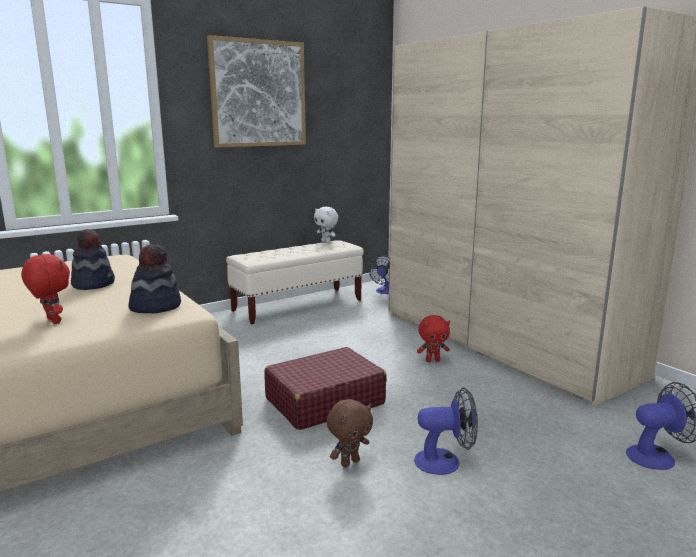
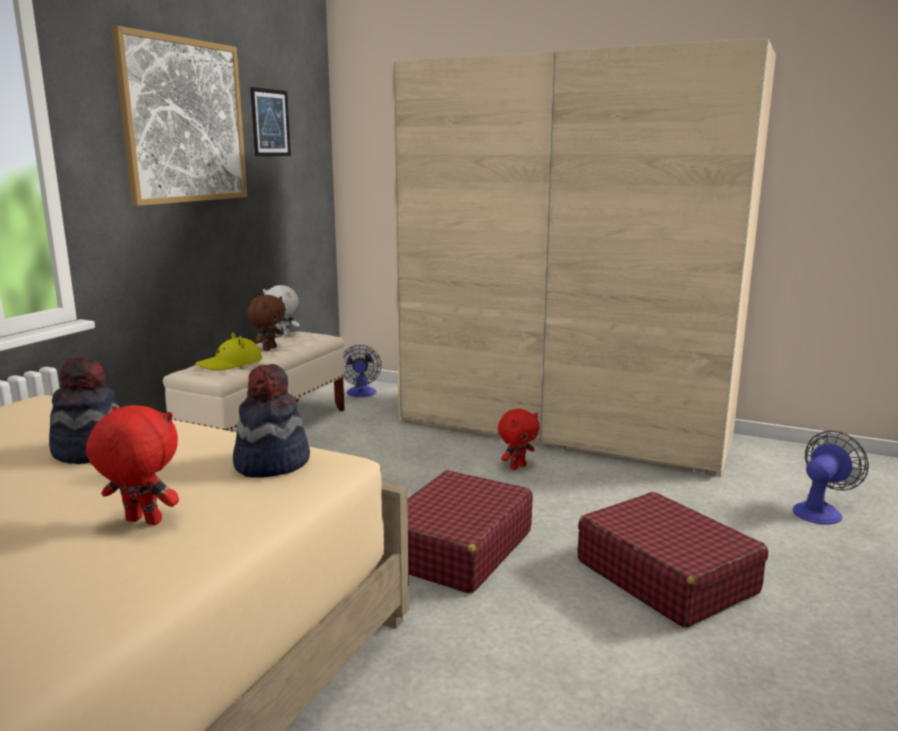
camera: 30 degrees left, 0 degrees up
(268, 254) = (230, 364): none -> yellow hat
(332, 93) = (270, 123): none -> picture
(349, 462) = (575, 612): brown plush toy -> brown plush toy (269, 349)
(445, 461) = (665, 576): fan -> red suitcase

